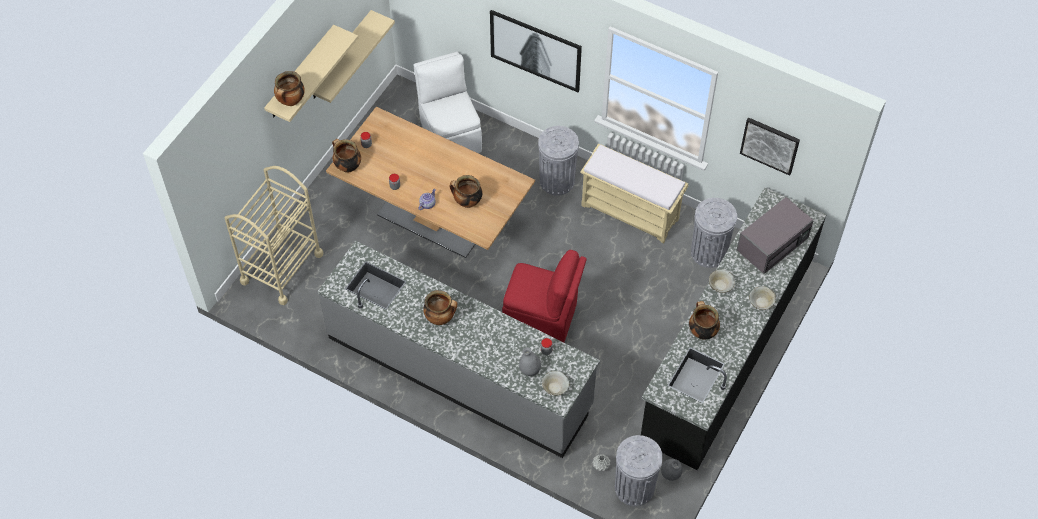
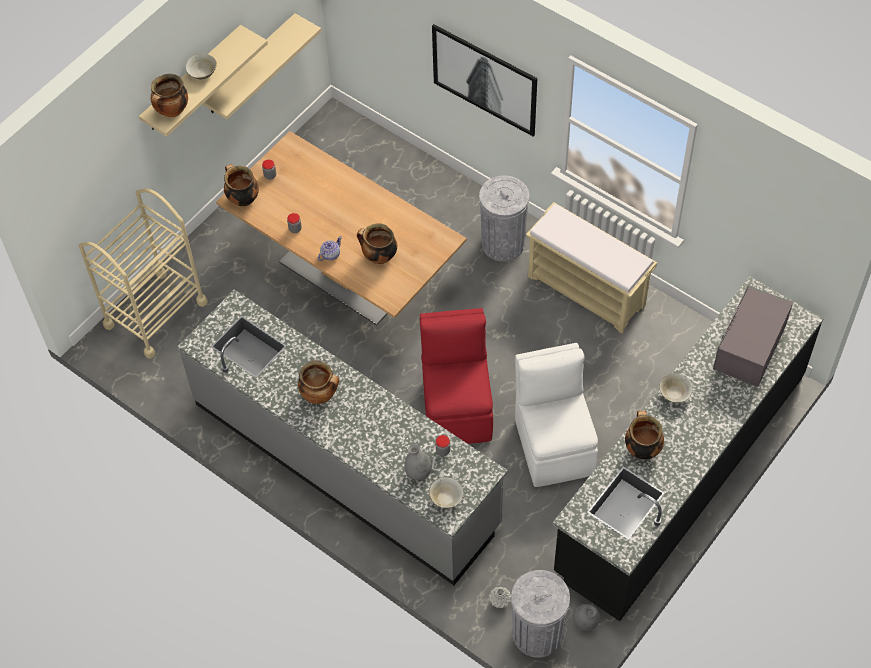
camera: 10 degrees right, 0 degrees up
(450, 134) = (383, 175): white chair -> white chair (554, 444)
(542, 317) = (457, 407): red chair -> red chair turned 120 degrees counterclockwise
(708, 252) = (676, 350): grey trash can -> none
(761, 303) = (722, 421): beige bowl -> beige bowl (202, 73)
(770, 145) = (757, 223): picture -> none
(773, 243) = (749, 347): grey microwave -> grey microwave turned 150 degrees clockwise

